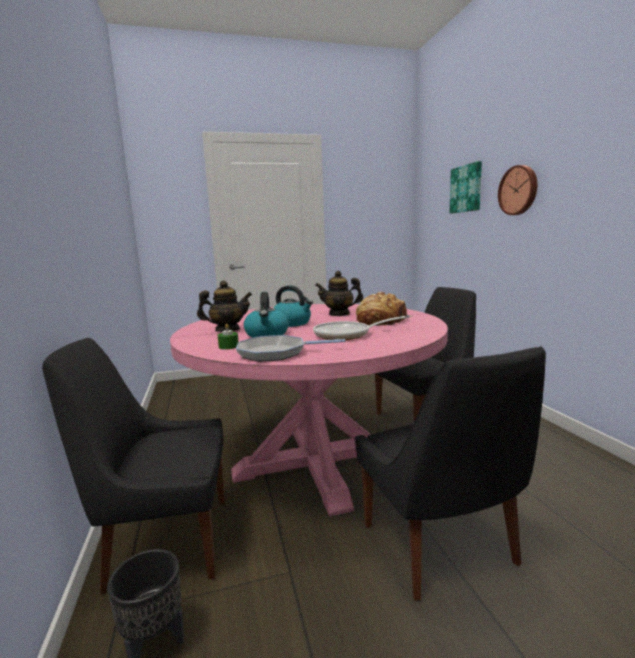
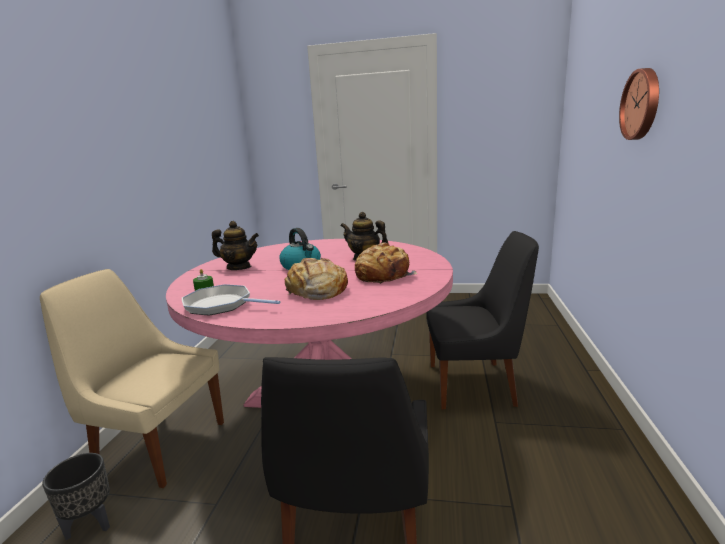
camera: 25 degrees right, 5 degrees up
(164, 542) = (158, 445): black chair -> beige chair
(267, 334) = (257, 278): kettle -> none
(347, 335) = (316, 291): frying pan -> bread
(466, 189) = (600, 95): picture -> none

